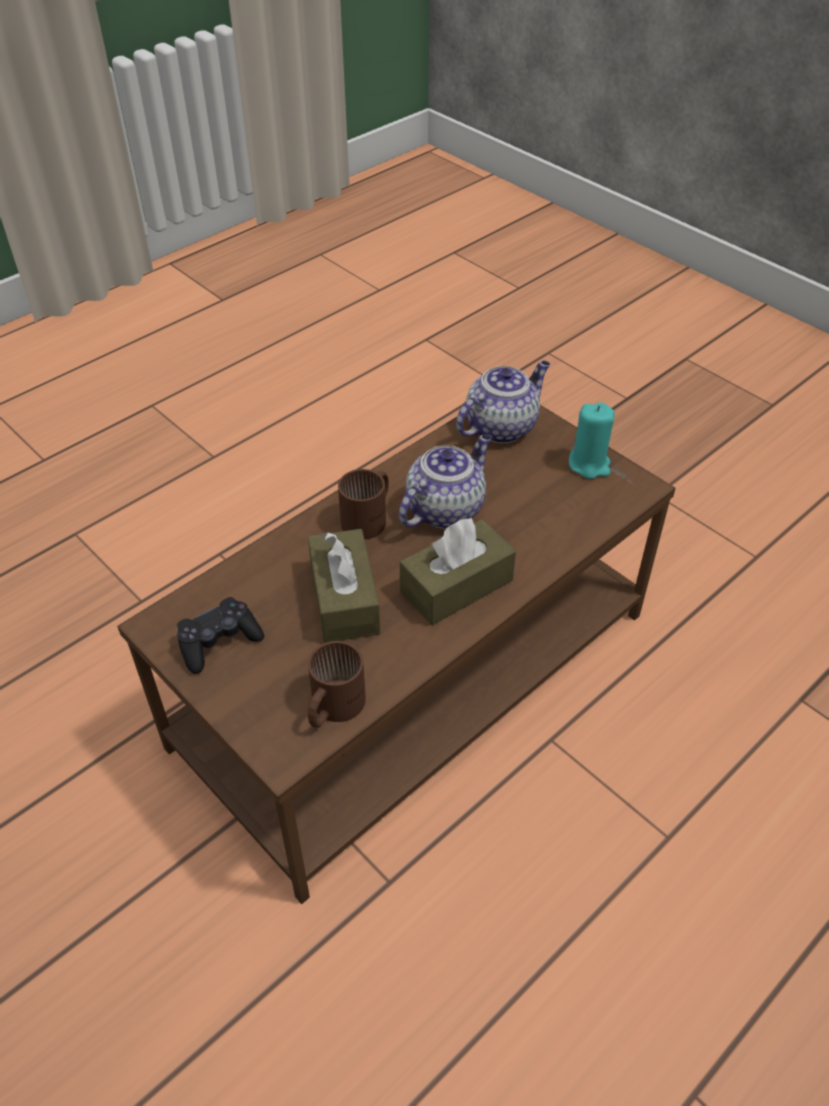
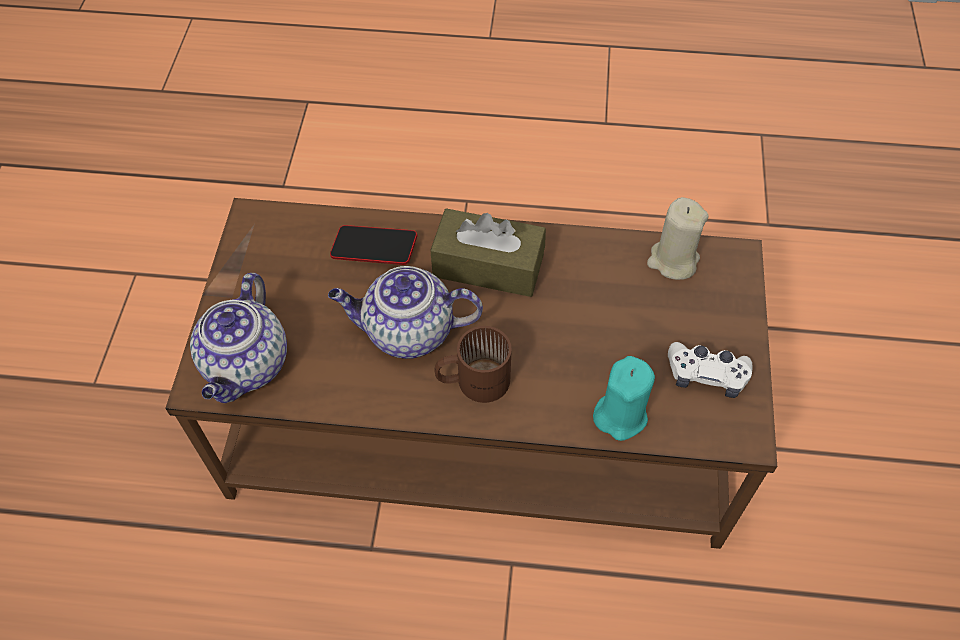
camera: 130 degrees left, 10 degrees up
(219, 642) = (706, 375): black game controller -> white game controller
(331, 707) = (672, 261): brown mug -> beige candle
(344, 599) = (577, 327): brown tissue box -> none
(501, 426) = (247, 366): teapot -> teapot turned 90 degrees counterclockwise
(542, 533) = (374, 249): none -> phone
(589, 464) = (251, 267): turquoise candle -> turquoise candle (620, 415)

